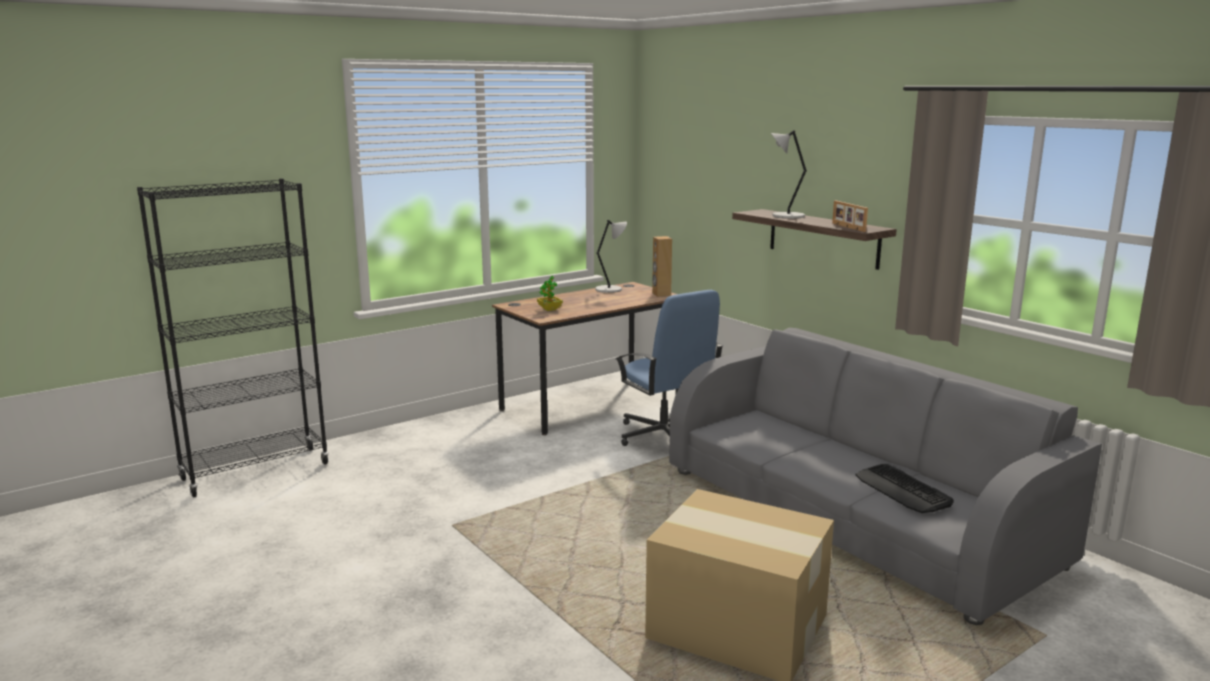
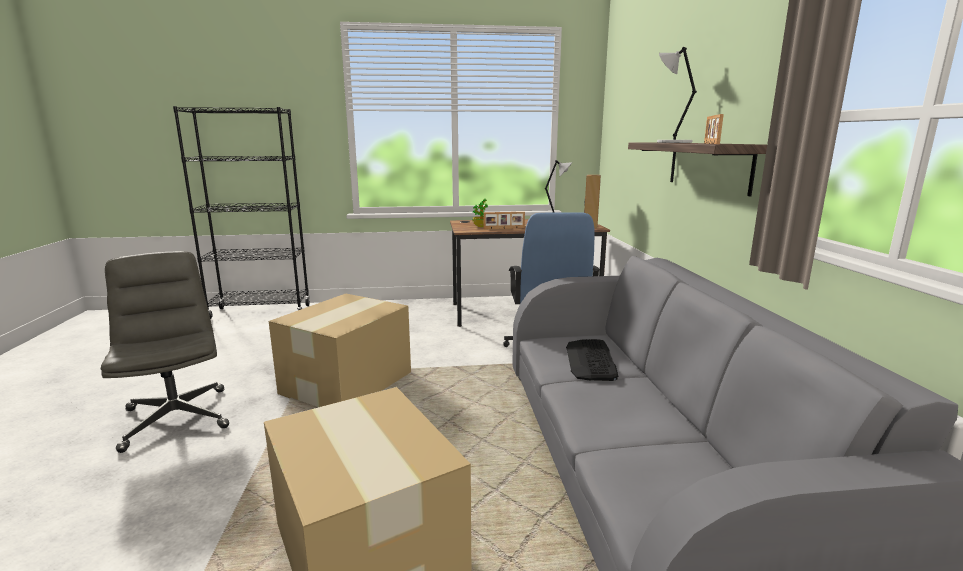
camera: 30 degrees right, 0 degrees up
(384, 603) = (176, 418): none -> grey office chair
(517, 520) = (348, 382): none -> cardboard box
(581, 309) = (504, 228): none -> picture frame
(902, 490) = (656, 455): keyboard -> keyboard (590, 360)

